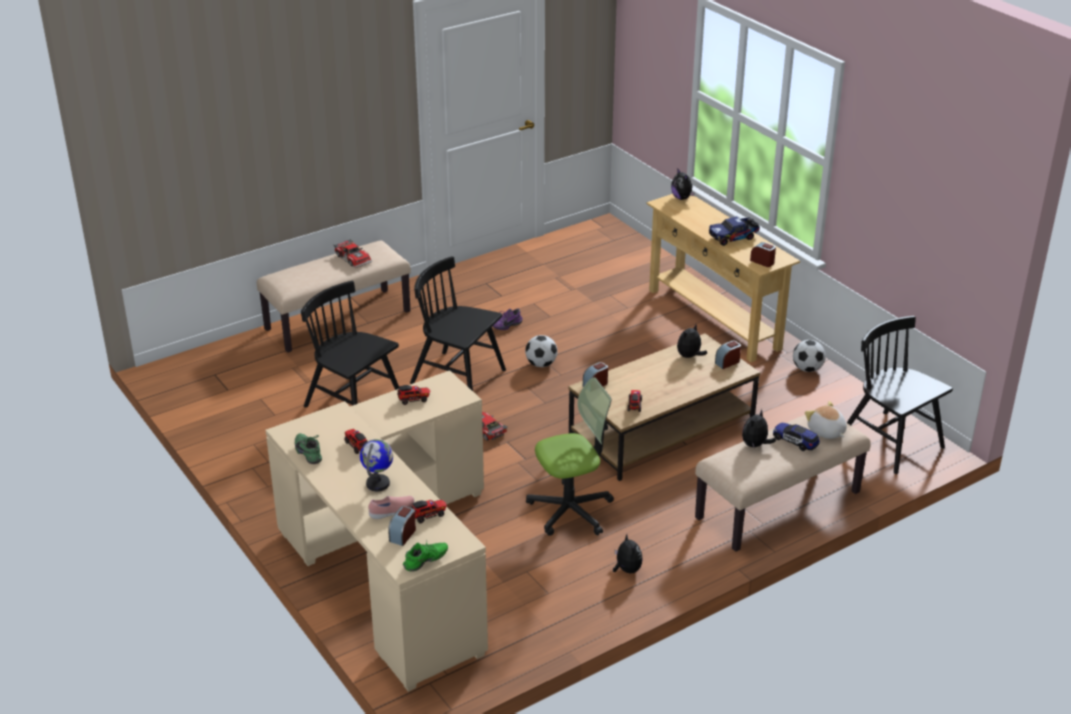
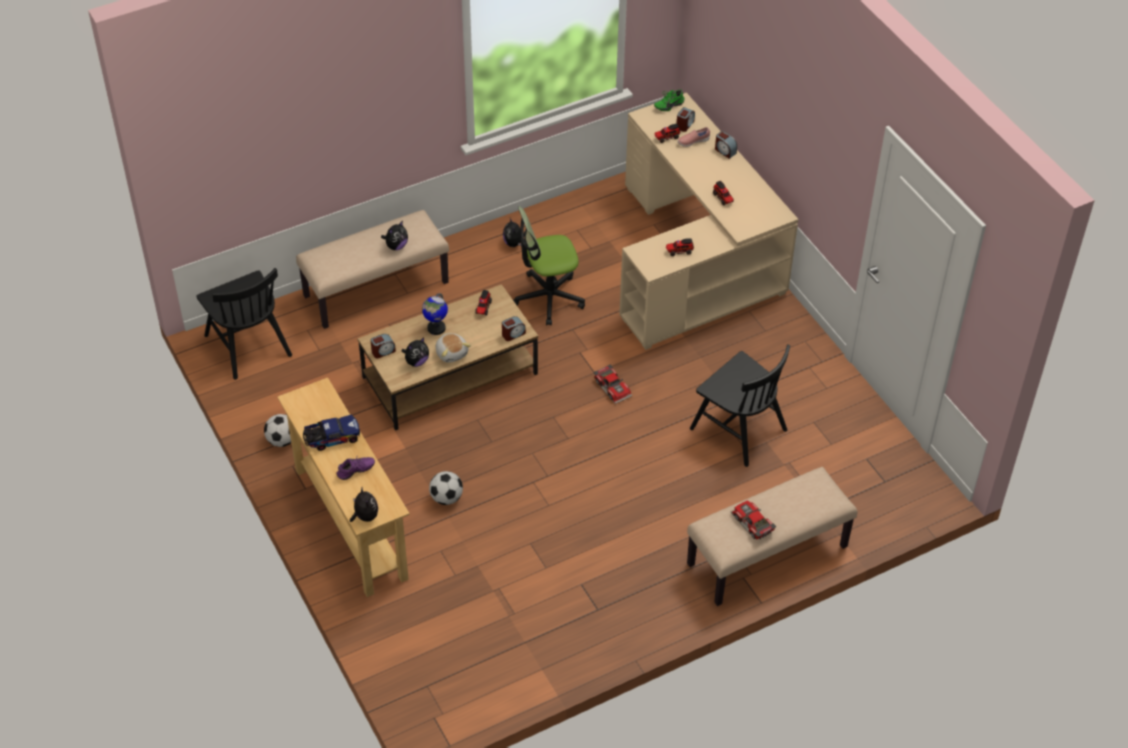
camera: 175 degrees left, 15 degrees up
(310, 453) = (759, 194): green shoe -> none
(378, 484) = (704, 164): globe -> globe (436, 328)
(458, 377) = (635, 457): black chair -> none
(506, 325) = (580, 532): purple shoe -> purple shoe (356, 472)
(541, 364) = (550, 469): football -> football (446, 498)
(762, 261) = (317, 396): alarm clock -> alarm clock (725, 151)
(795, 441) = (362, 247): toy car -> none
(826, 432) = (332, 254): plush toy -> plush toy (452, 353)

